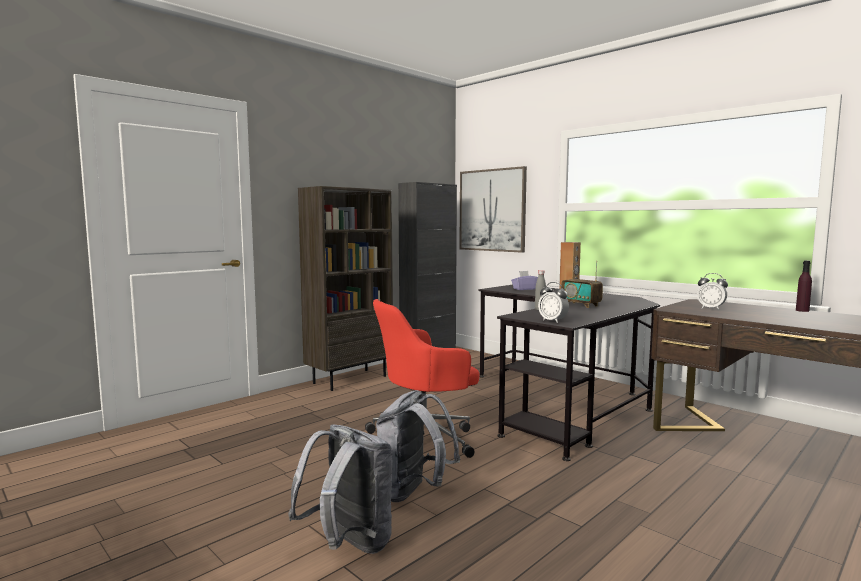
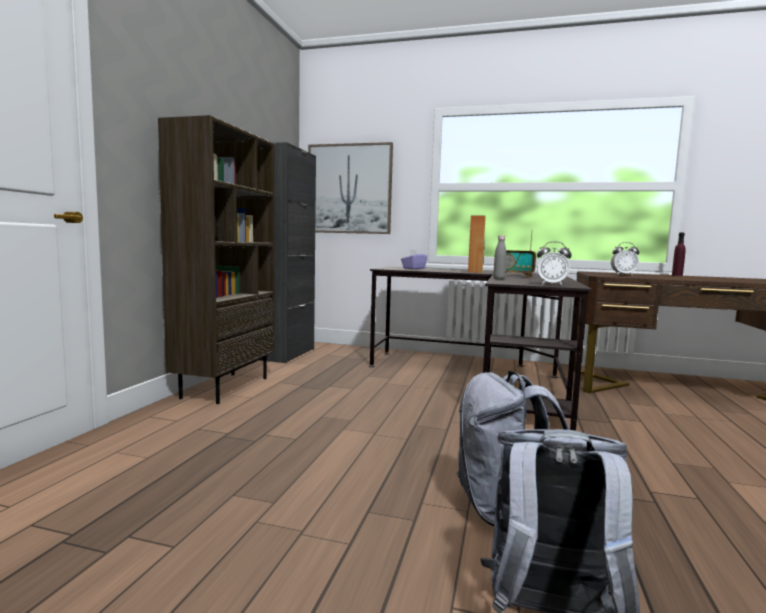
camera: 30 degrees left, 0 degrees up
(424, 438) = (413, 440): red office chair -> none

